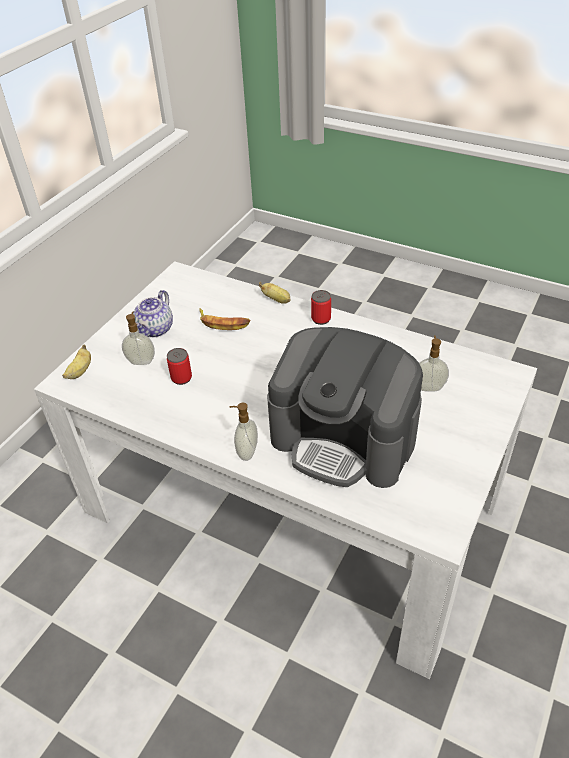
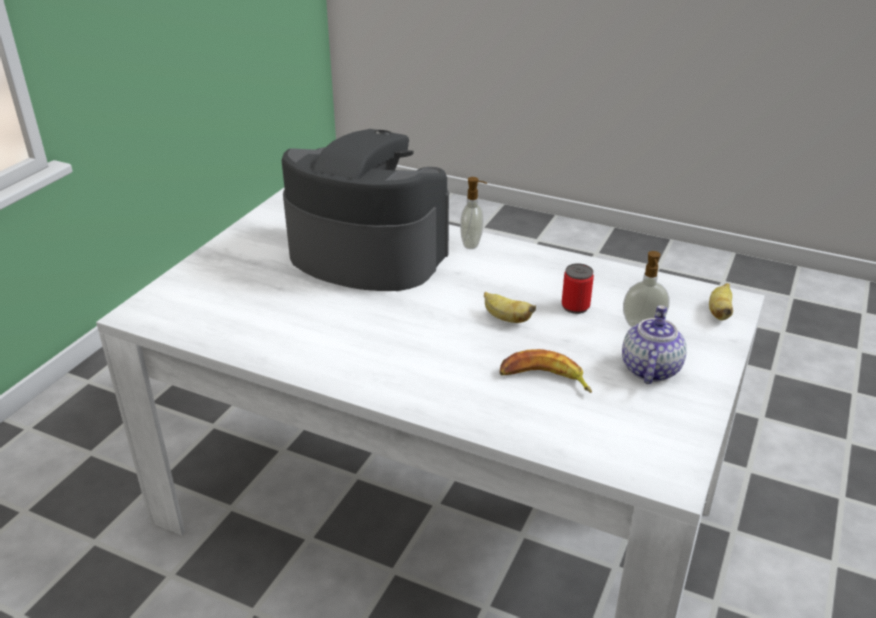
camera: 175 degrees right, 10 degrees down
(277, 300) = (461, 419): banana -> banana (505, 318)
(321, 319) = (384, 386): can -> none
(429, 387) = (251, 299): soap dispenser -> none

